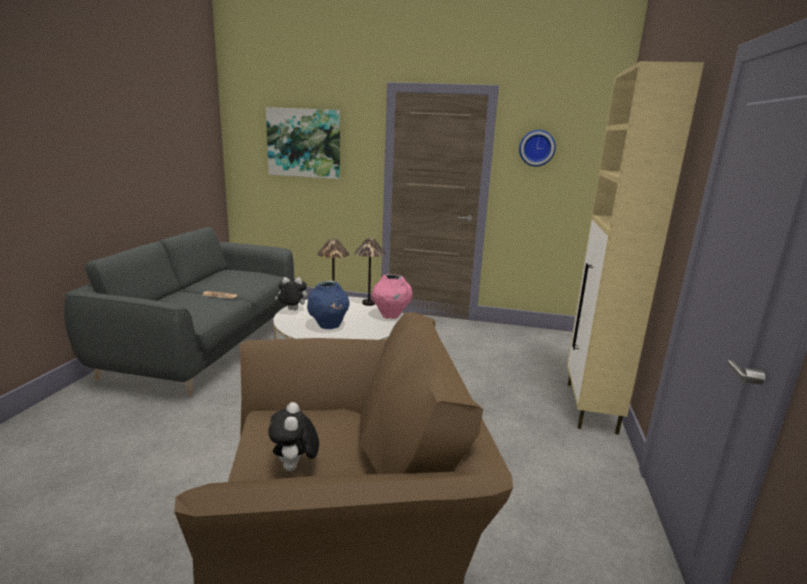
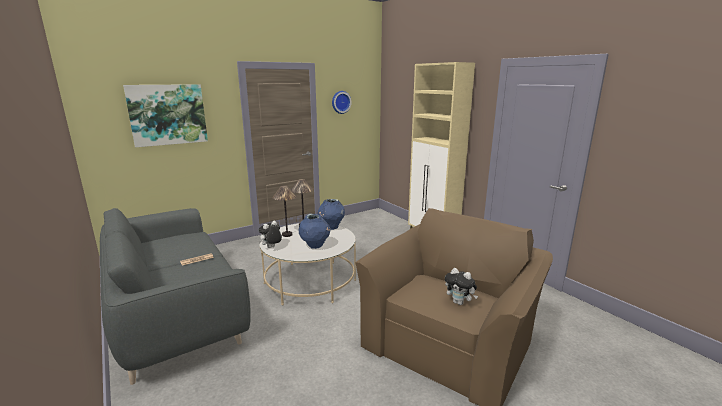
camera: 45 degrees left, 0 degrees up
(391, 316) = (331, 227): pink vase -> blue vase

